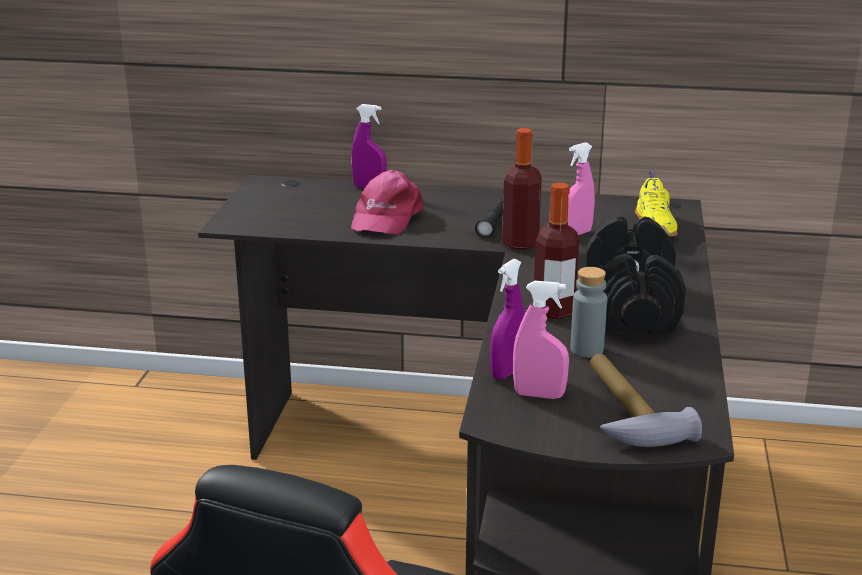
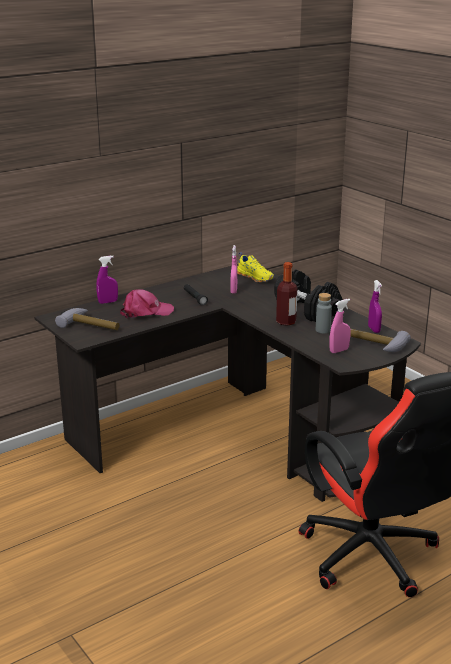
camera: 45 degrees left, 0 degrees up
(281, 209) = (91, 326): none -> hammer
(386, 217) = (146, 312): pink cap -> pink cap turned 75 degrees counterclockwise
(506, 371) = (314, 348): purple spray bottle -> purple spray bottle (374, 329)
(520, 243) = (221, 302): bottle -> none

